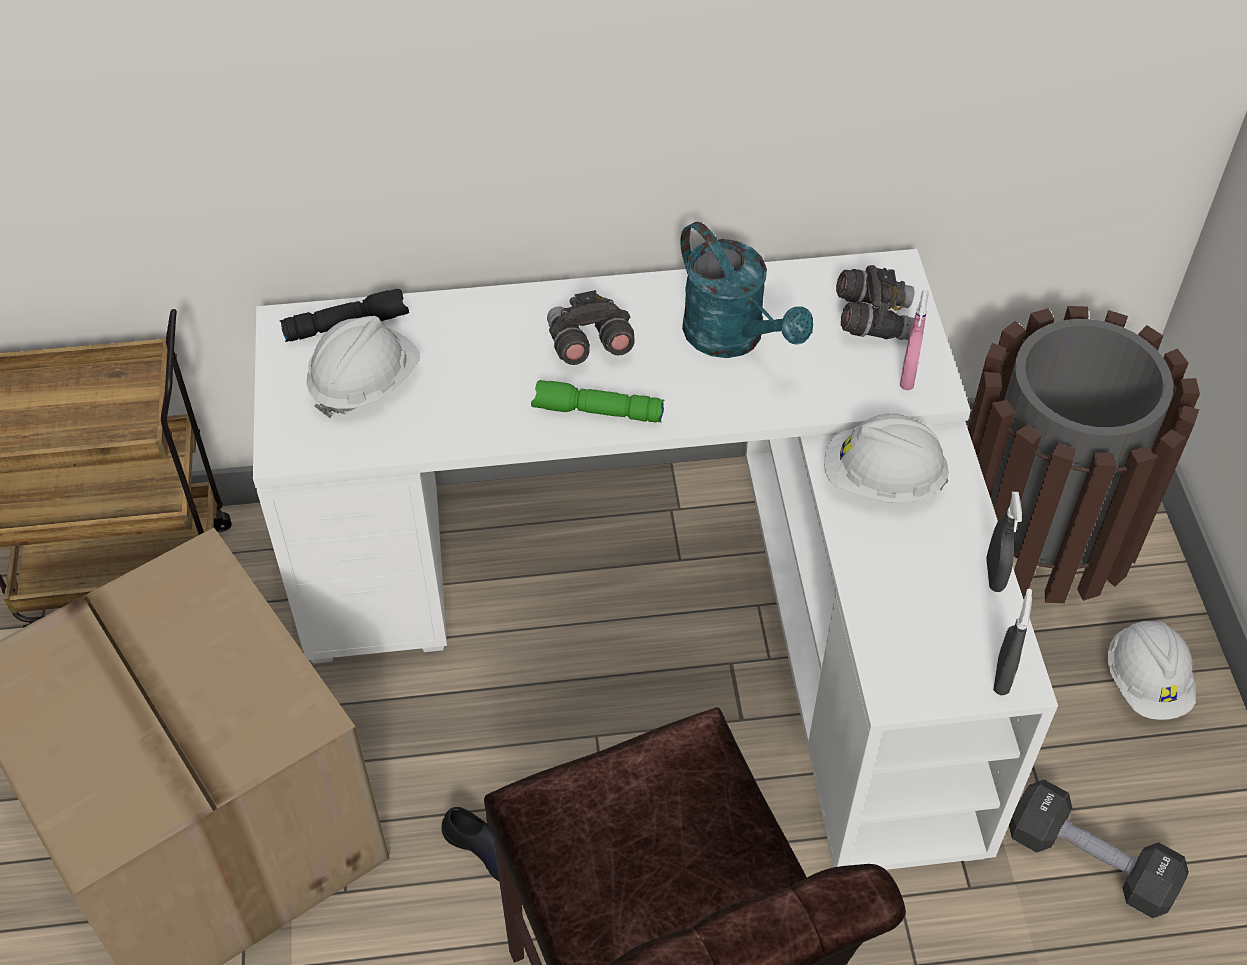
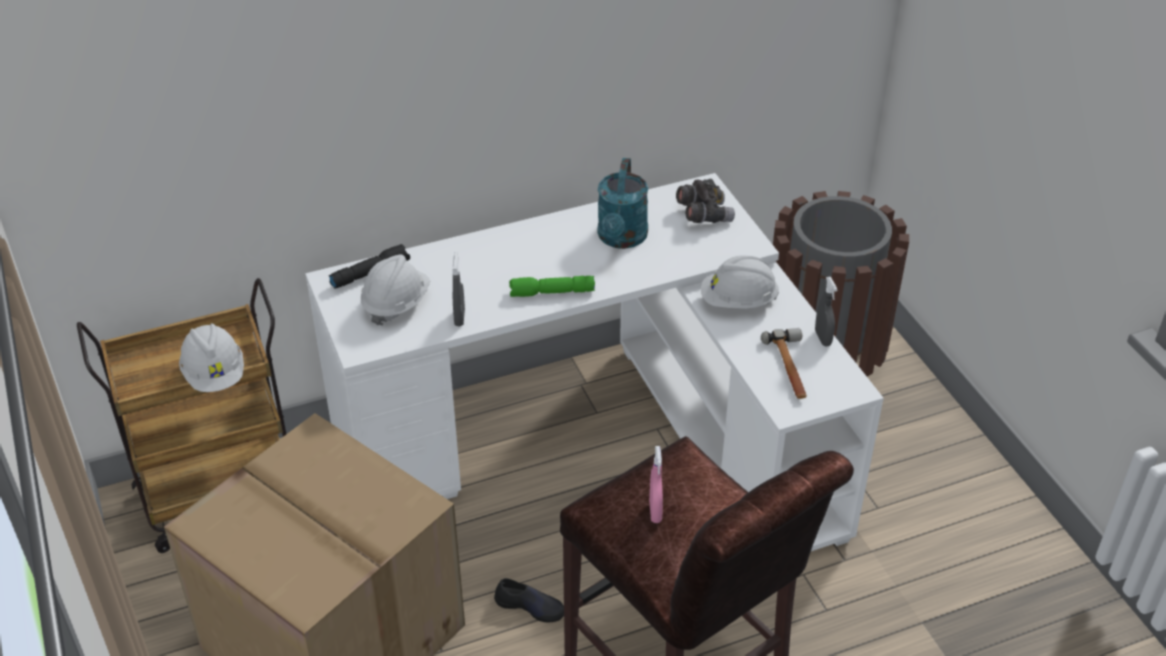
camera: 15 degrees left, 10 degrees down
(588, 345) = (531, 258): grey binoculars -> none
(734, 338) = (621, 239): turquoise watering can -> turquoise watering can turned 60 degrees clockwise
(908, 376) = (735, 241): pink spray bottle -> pink spray bottle (655, 512)
(925, 618) = (790, 368): none -> hammer
(1002, 676) = (846, 389): grey spray bottle -> grey spray bottle (459, 318)
(1090, 861) = (912, 529): black dumbbell -> none
(1146, 683) = (913, 424): white hard hat -> white hard hat (215, 375)

